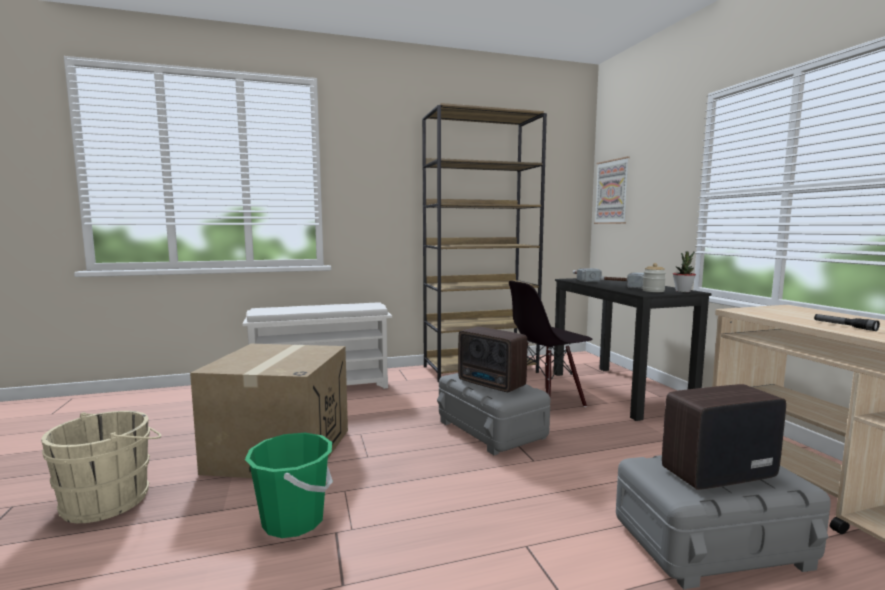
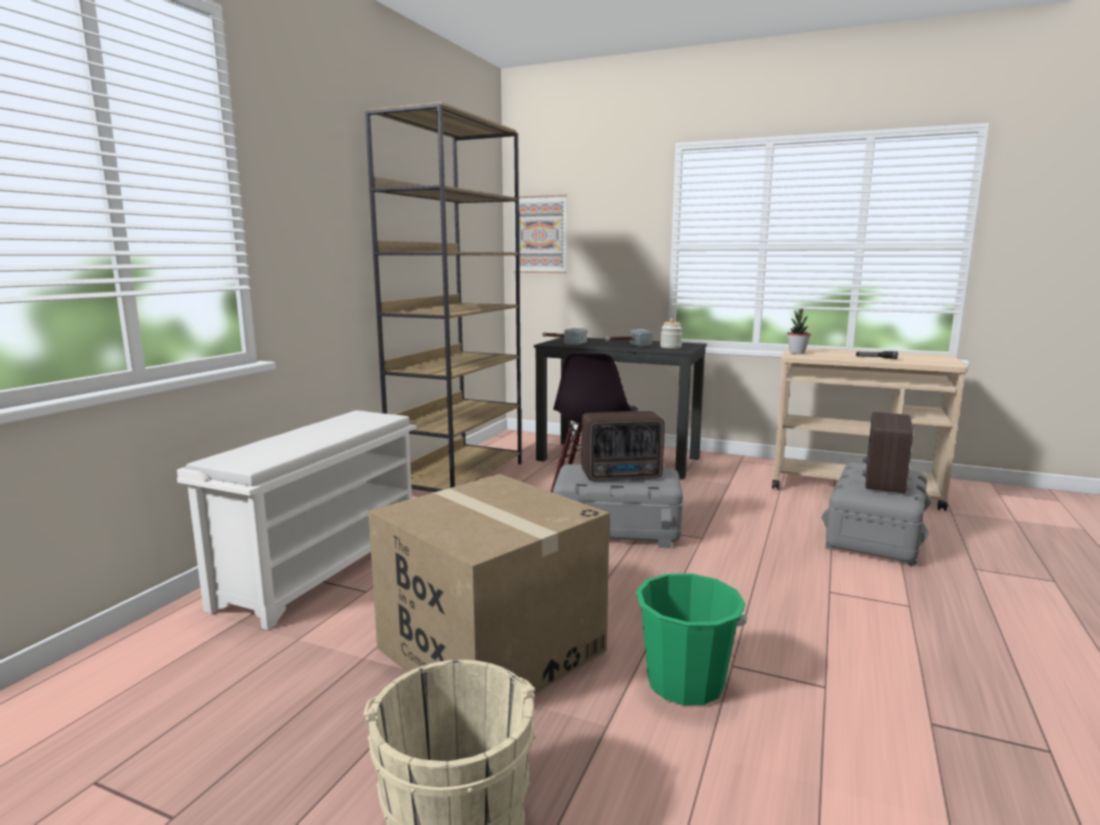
camera: 50 degrees left, 5 degrees up
(683, 291) = (687, 344): potted plant -> potted plant (797, 352)

